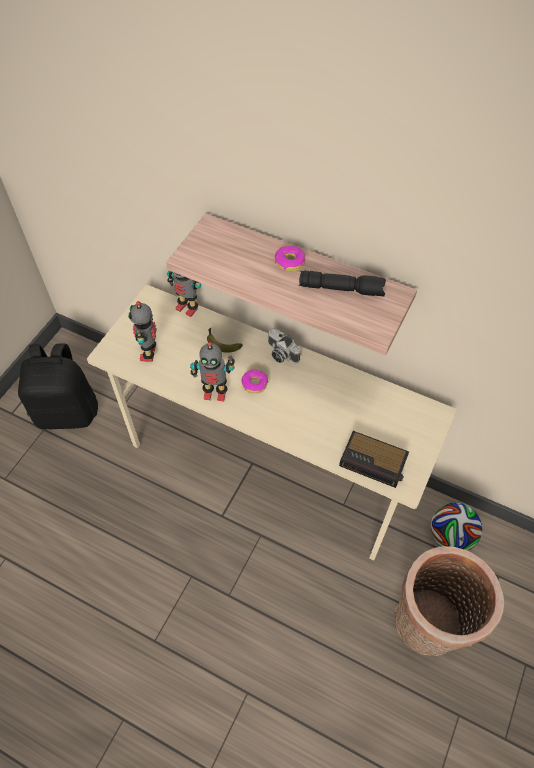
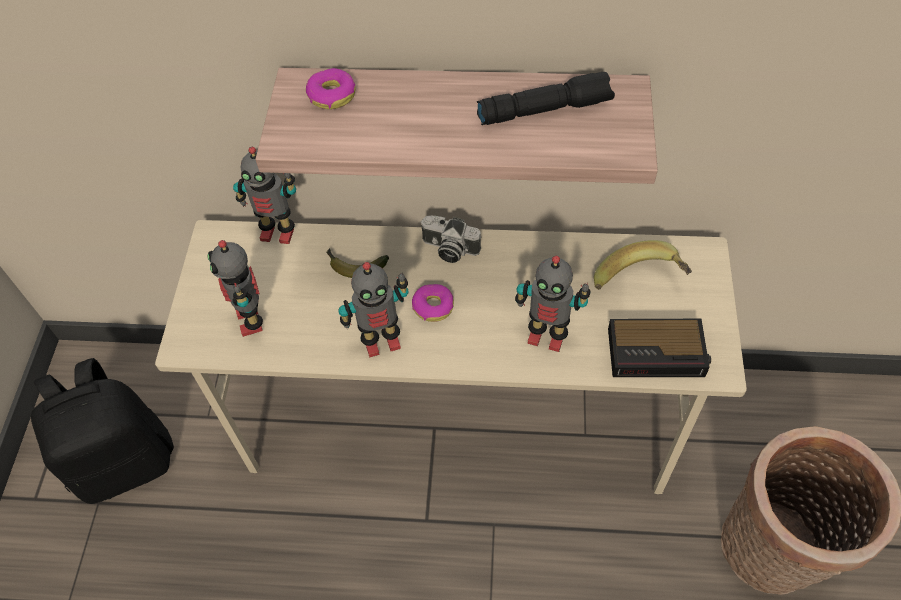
camera: 20 degrees left, 0 degrees up
(289, 262) = (447, 97): donut -> donut (332, 95)
(312, 426) = (546, 336): none -> toy robot
(386, 416) = (640, 283): none -> banana
(450, 536) = (741, 420): football -> none

